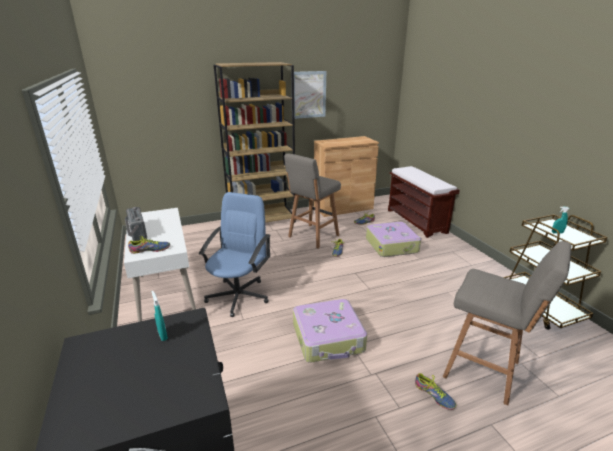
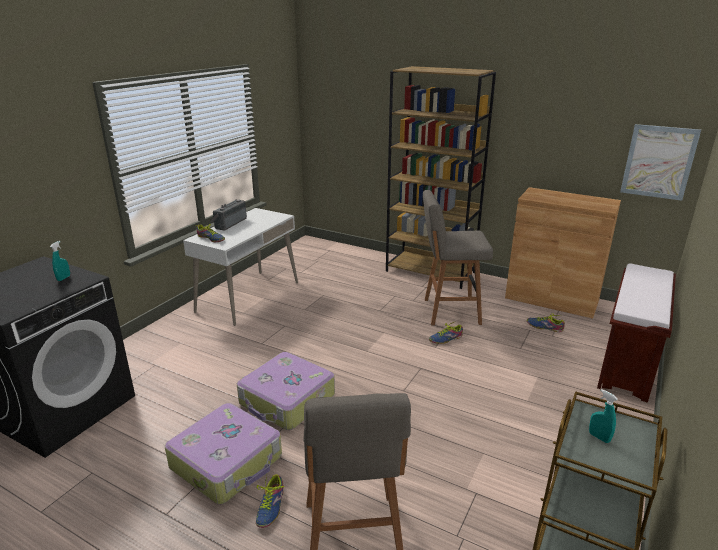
camera: 50 degrees right, 0 degrees up
(239, 296) = (290, 325): blue office chair -> none
(308, 94) = (531, 120): picture -> picture (658, 162)
(392, 245) = (524, 368): suitcase -> suitcase (228, 462)

